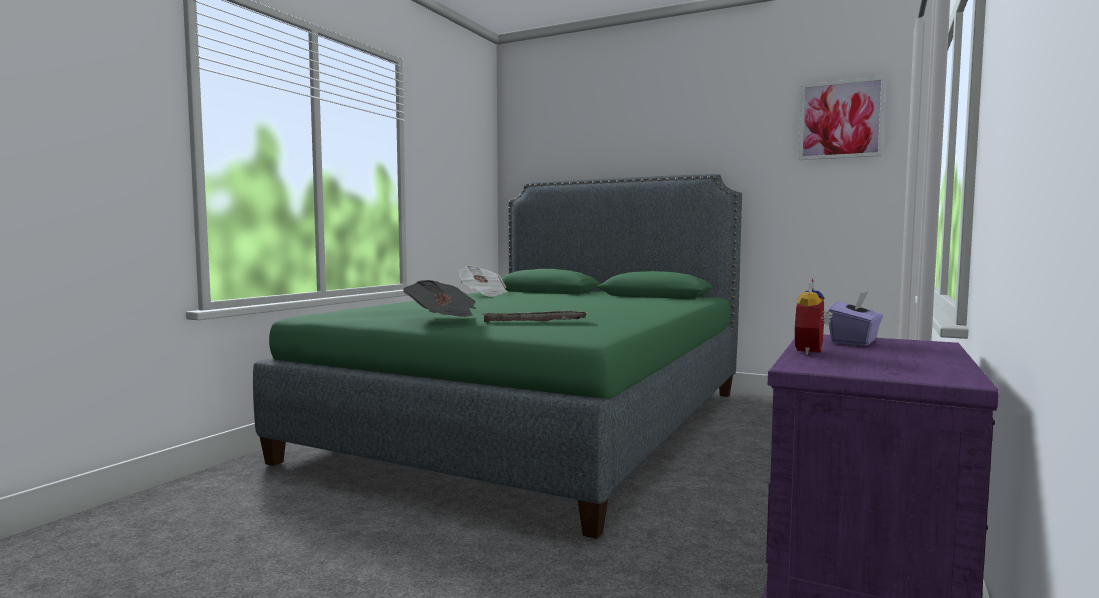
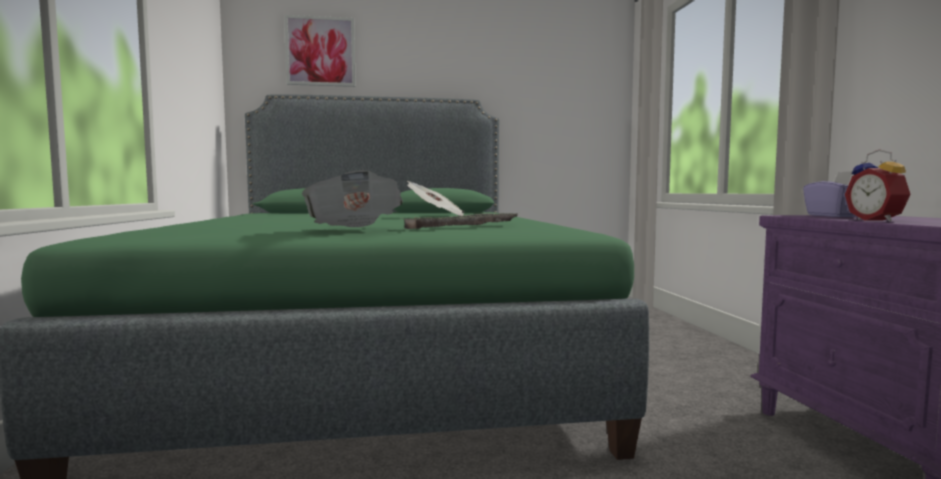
camera: 35 degrees left, 0 degrees up
(483, 294) = (262, 215): newspaper -> newspaper (437, 216)
(840, 119) = (571, 63): picture -> picture (320, 51)

